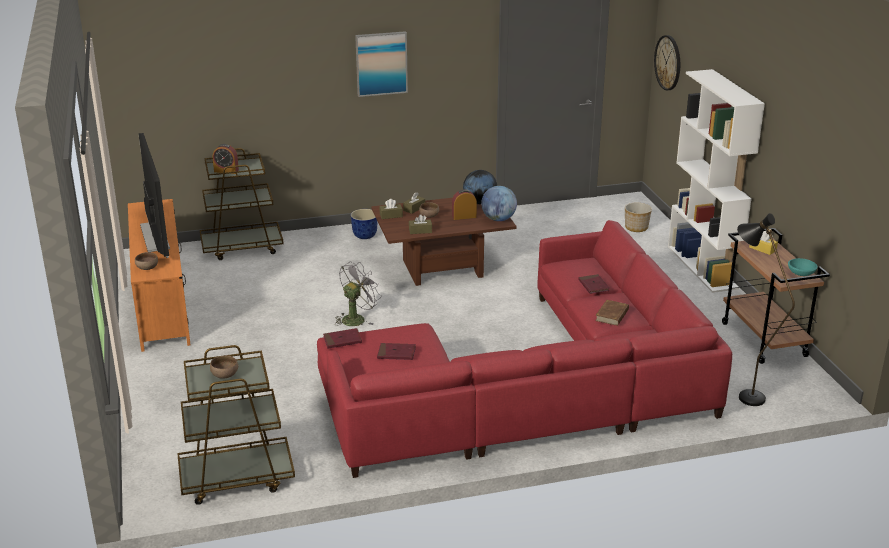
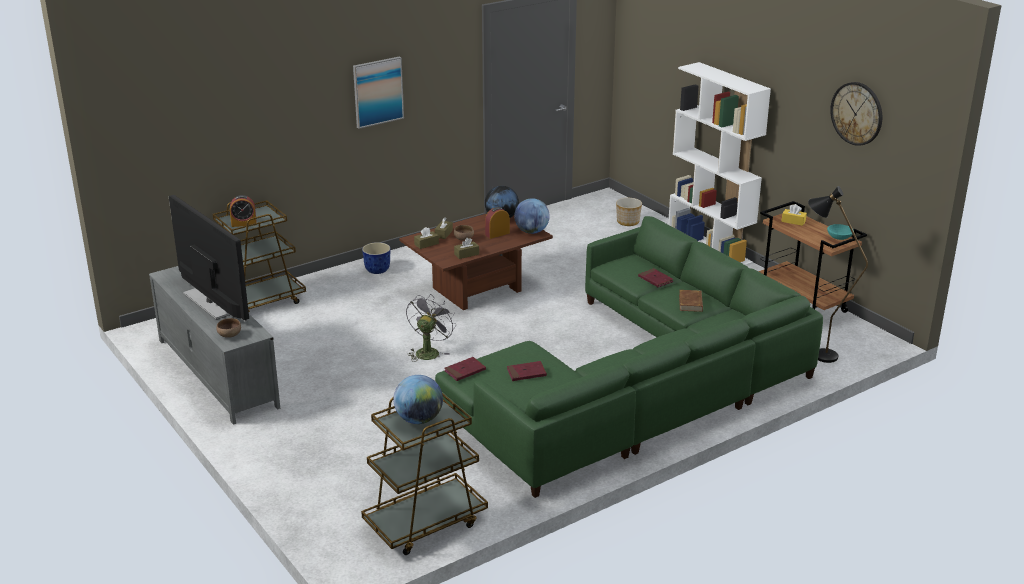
camera: 20 degrees left, 0 degrees up
(162, 303) = (217, 372): orange tv stand -> grey tv stand
(225, 375) = (419, 419): brown bowl -> globe
(531, 388) = (636, 384): red sofa -> green sofa
(668, 62) = (636, 60): wall clock -> wall clock (857, 113)

